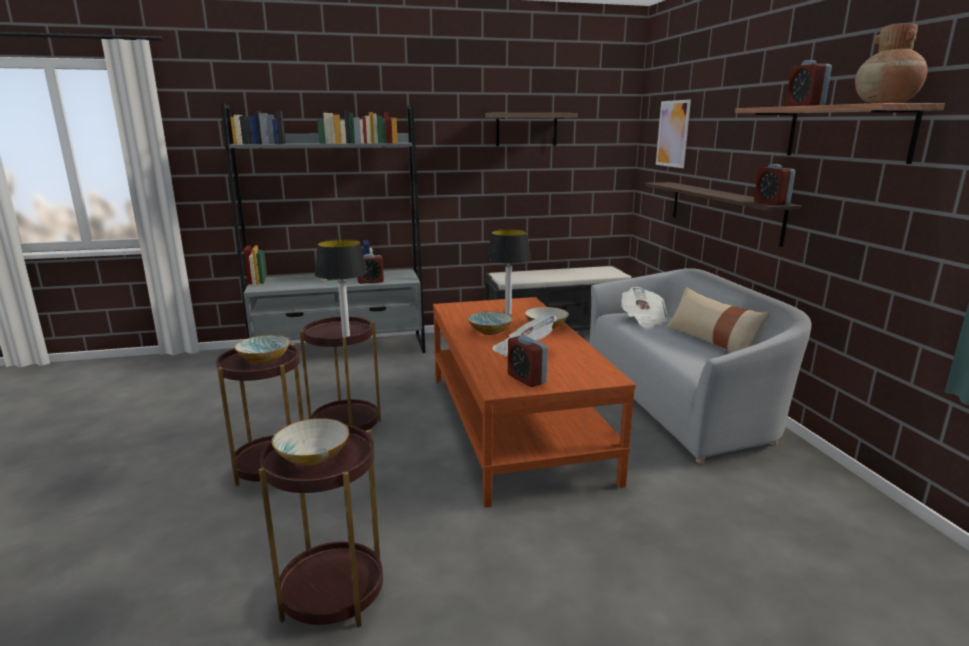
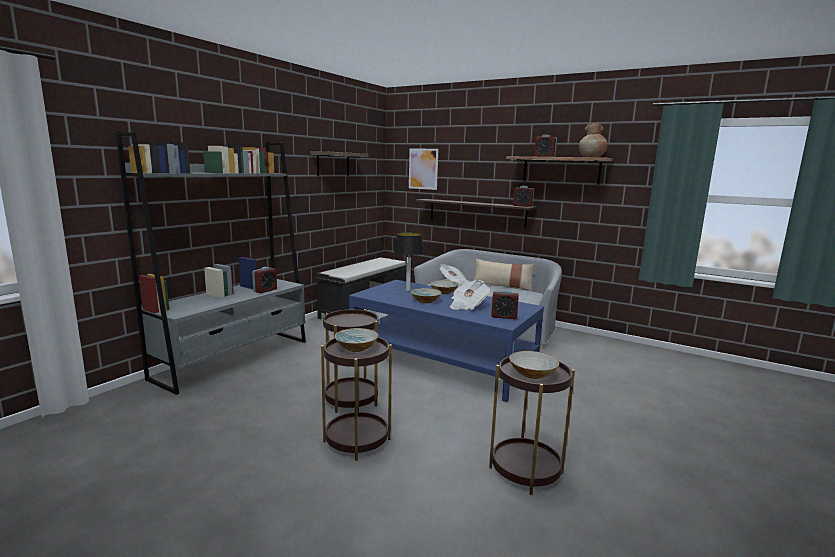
camera: 45 degrees left, 5 degrees down
(345, 336) = (364, 322): table lamp -> none
(514, 425) = (442, 361): brown coffee table -> blue coffee table

